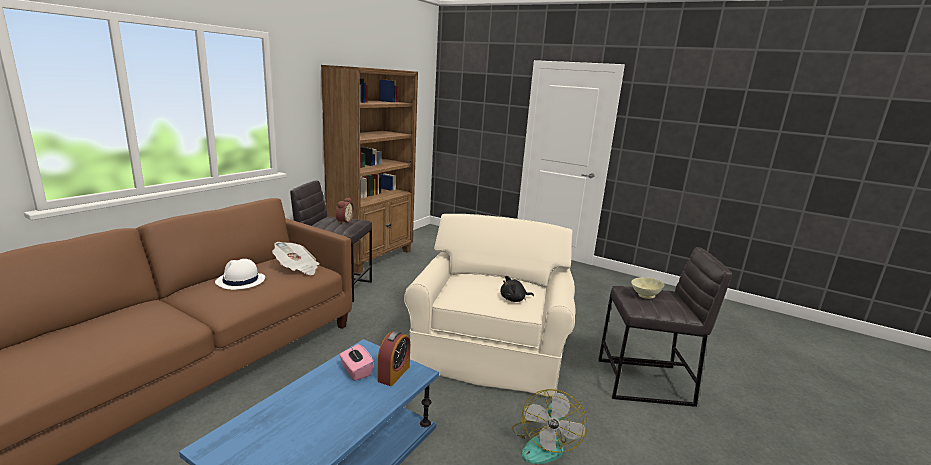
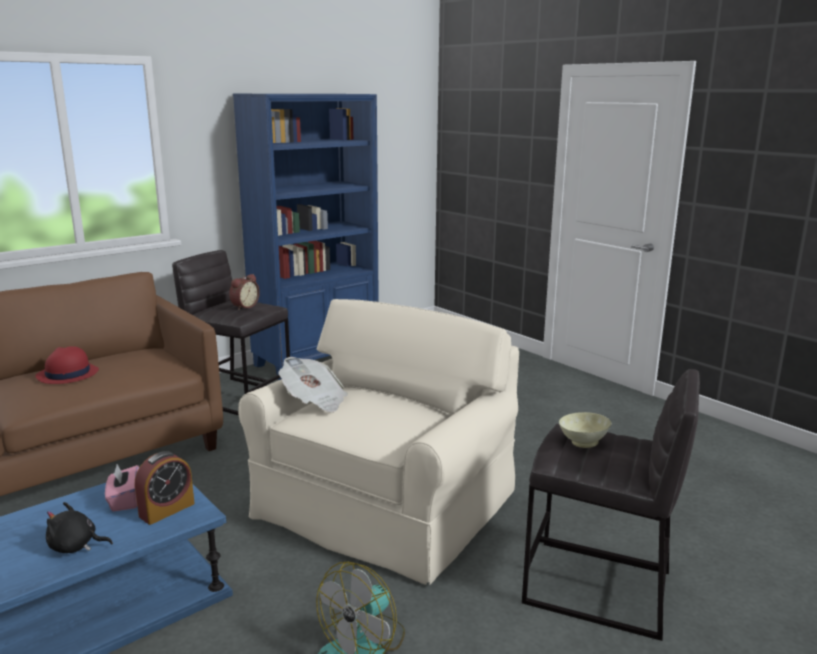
camera: 20 degrees right, 0 degrees up
(240, 281) = (67, 374): white hat -> red hat
(297, 269) = (146, 365): newspaper -> newspaper (314, 401)
(372, 257) = (317, 360): brown bookcase -> blue bookcase
(514, 299) = (383, 429): black plush toy -> black plush toy (76, 546)

